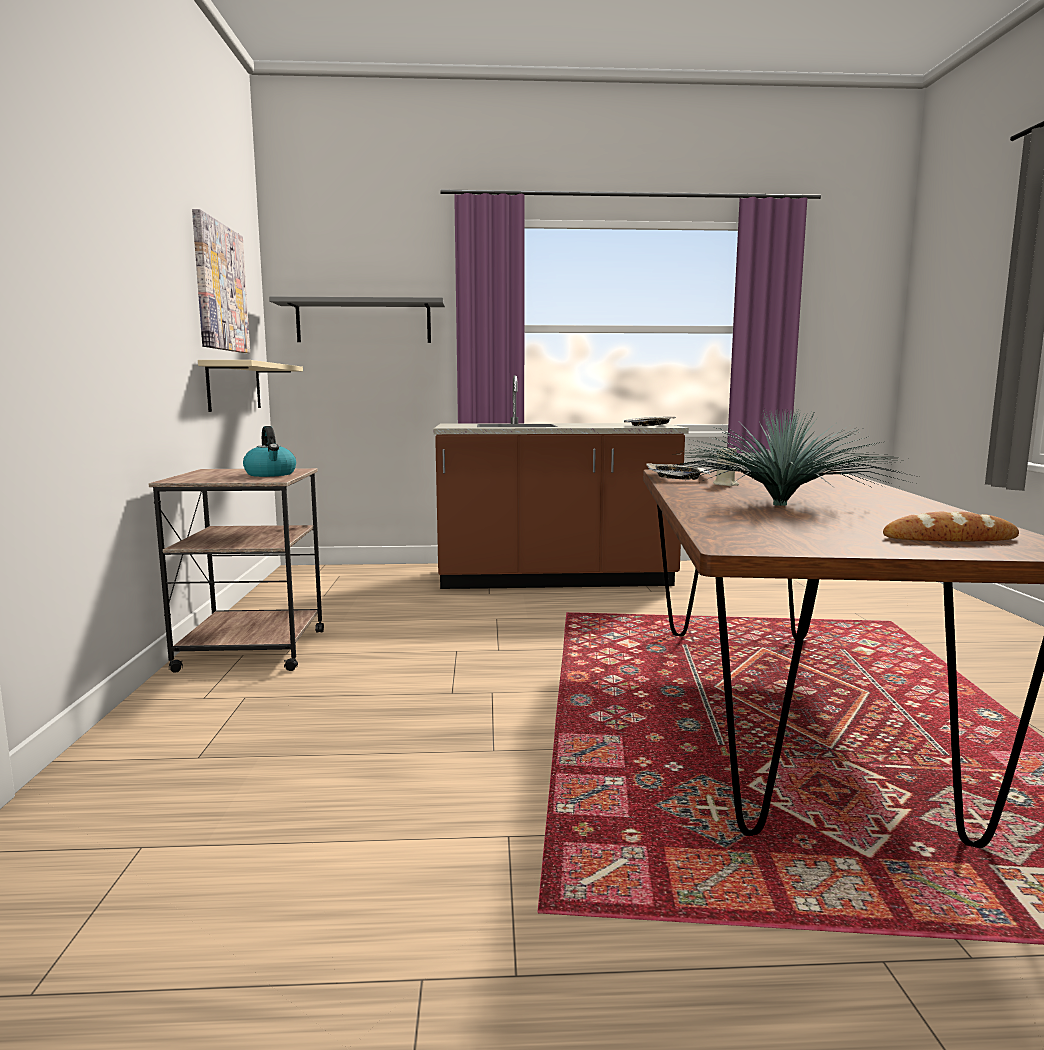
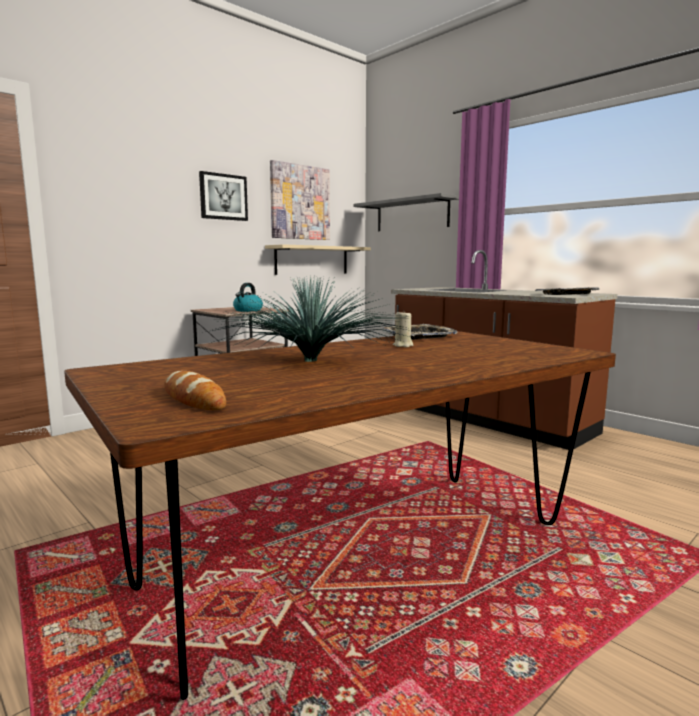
camera: 50 degrees right, 0 degrees up
(156, 267) = (223, 197): none -> picture

